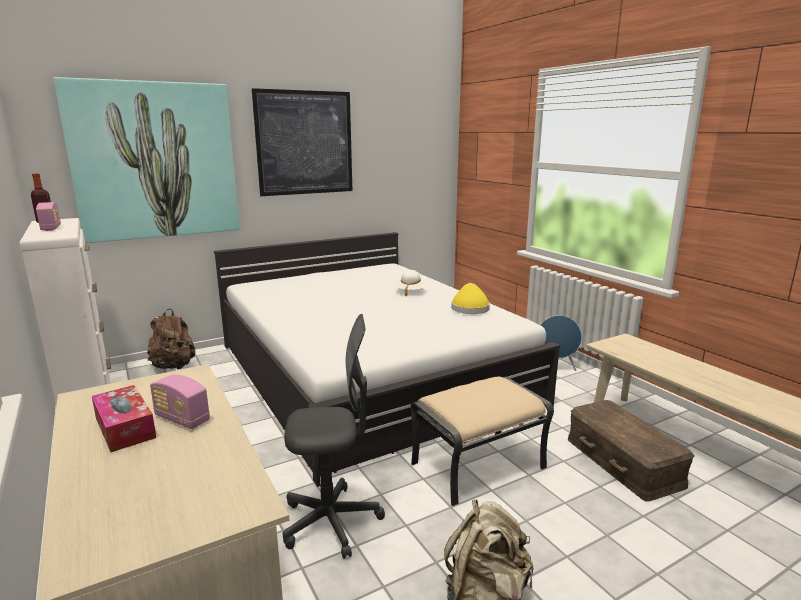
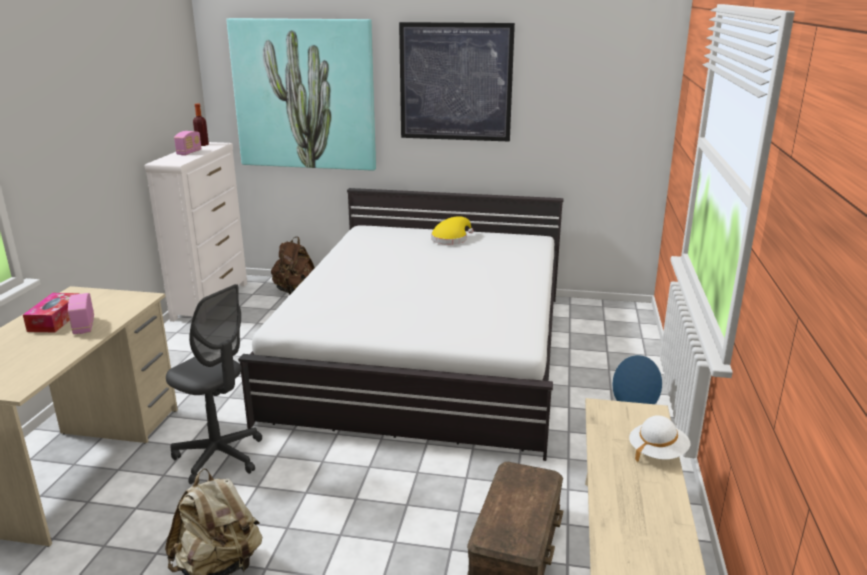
camera: 40 degrees right, 5 degrees up
(411, 291) = (489, 276): white hat -> white hat (657, 452)
(469, 308) = (506, 312): yellow hat -> yellow hat (451, 239)
(478, 465) = (380, 474): beige ottoman -> none

